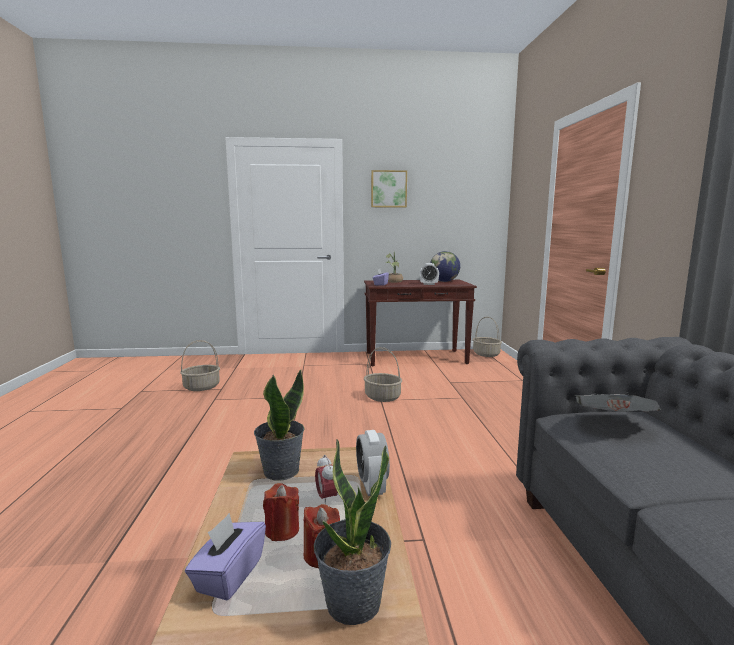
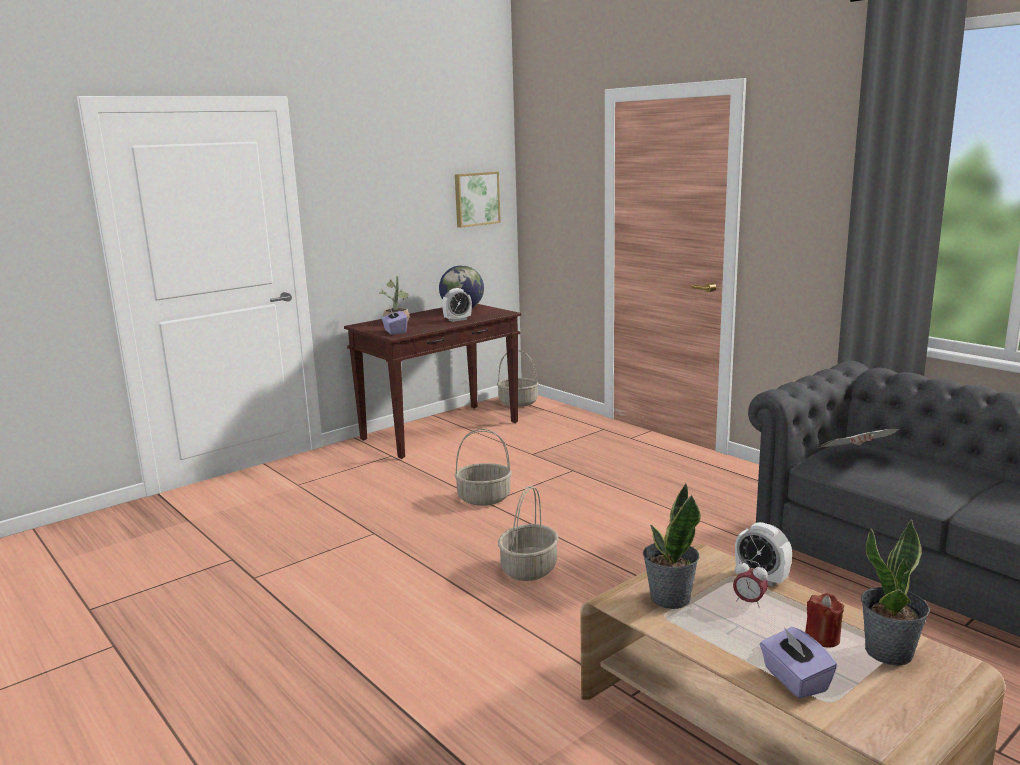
camera: 35 degrees left, 5 degrees up
(202, 387) = (192, 567): basket -> basket (528, 568)
(282, 530) = (766, 637): red candle -> none
(388, 189) = (363, 175): picture -> picture (476, 199)

